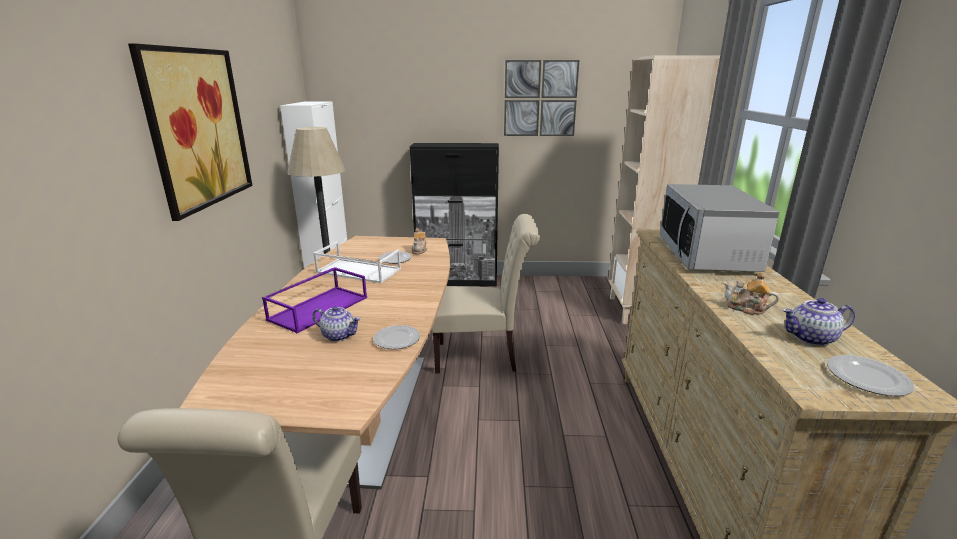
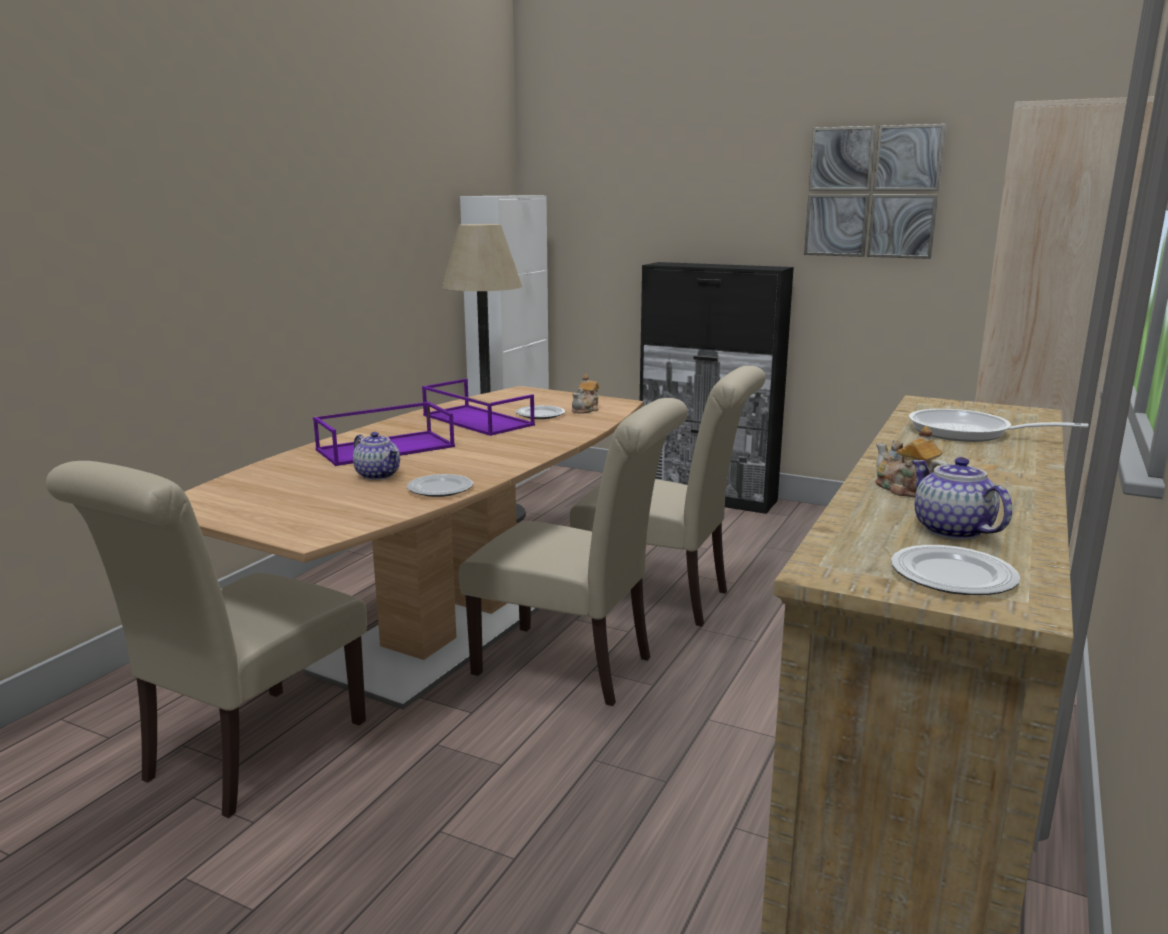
camera: 25 degrees right, 5 degrees down
(198, 128) = (312, 210): picture -> none
(357, 271) = (476, 420): white tray -> purple tray
(466, 421) = (574, 667): none -> beige chair
(707, 255) = (968, 433): microwave -> frying pan
(811, 338) = (951, 530): teapot -> teapot turned 45 degrees clockwise

